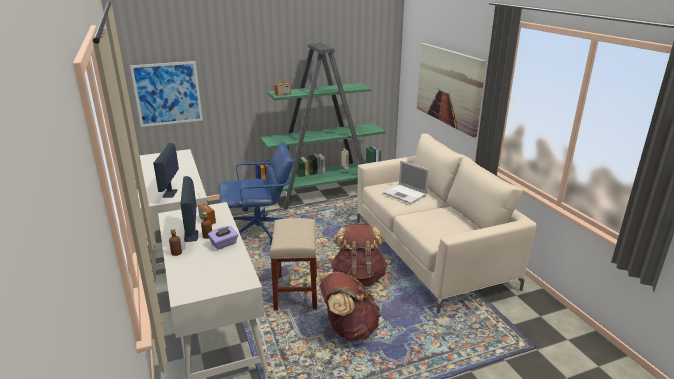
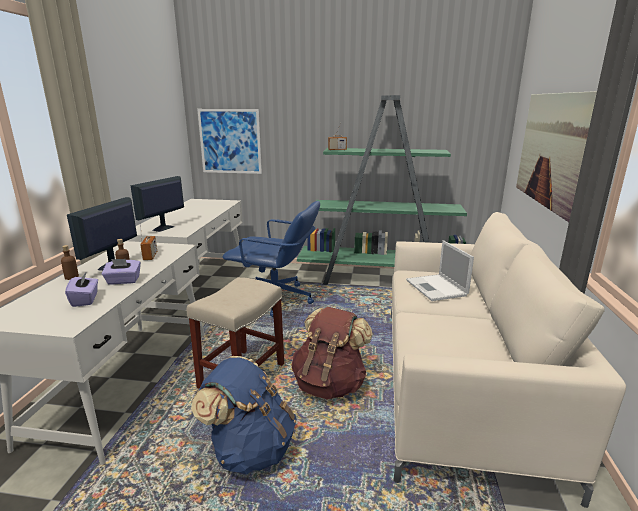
camera: 30 degrees right, 5 degrees down
(222, 264) = (85, 300): none -> purple tissue box
(348, 329) = (250, 449): brown backpack -> blue backpack

